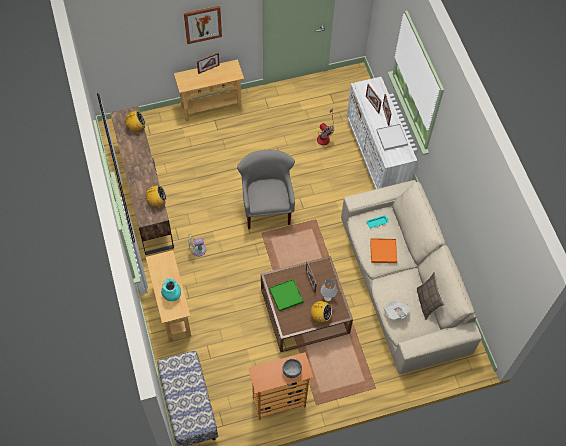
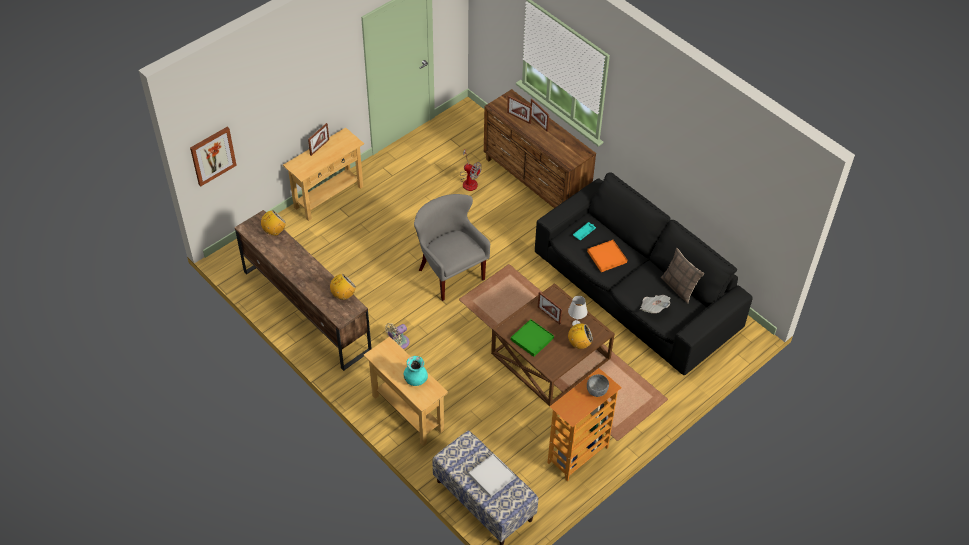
camera: 25 degrees left, 10 degrees down
(202, 24) = (307, 90): picture -> picture (212, 155)
(376, 158) = (536, 183): white dresser -> brown dresser
(391, 138) = (558, 142): white tray -> white tray (491, 476)
(402, 284) = (635, 291): beige sofa -> black sofa

